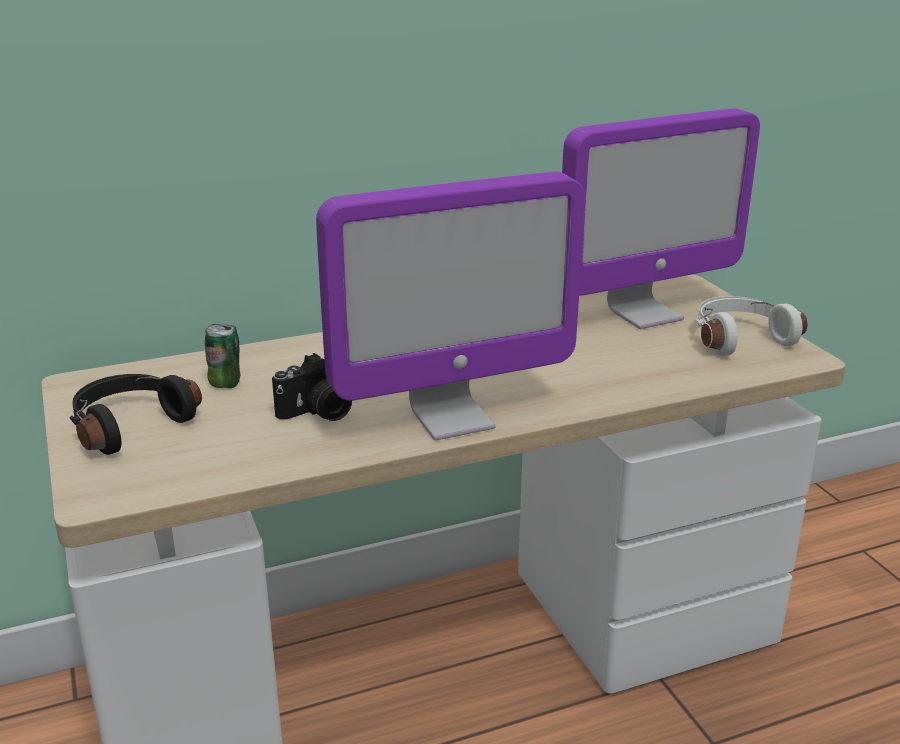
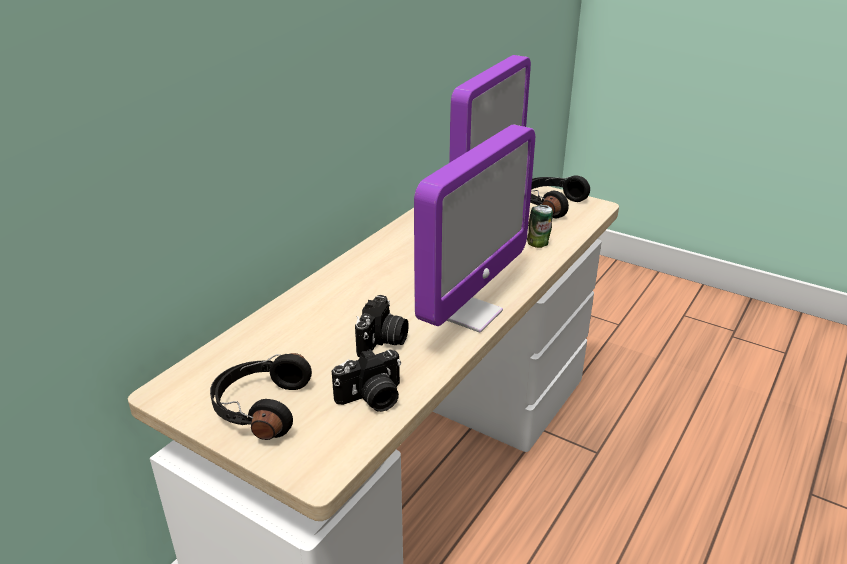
camera: 35 degrees left, 5 degrees up
(225, 383) = (287, 346): can -> can (538, 244)
(233, 458) = (372, 399): none -> camera
(738, 338) = (551, 204): white headphones -> black headphones

